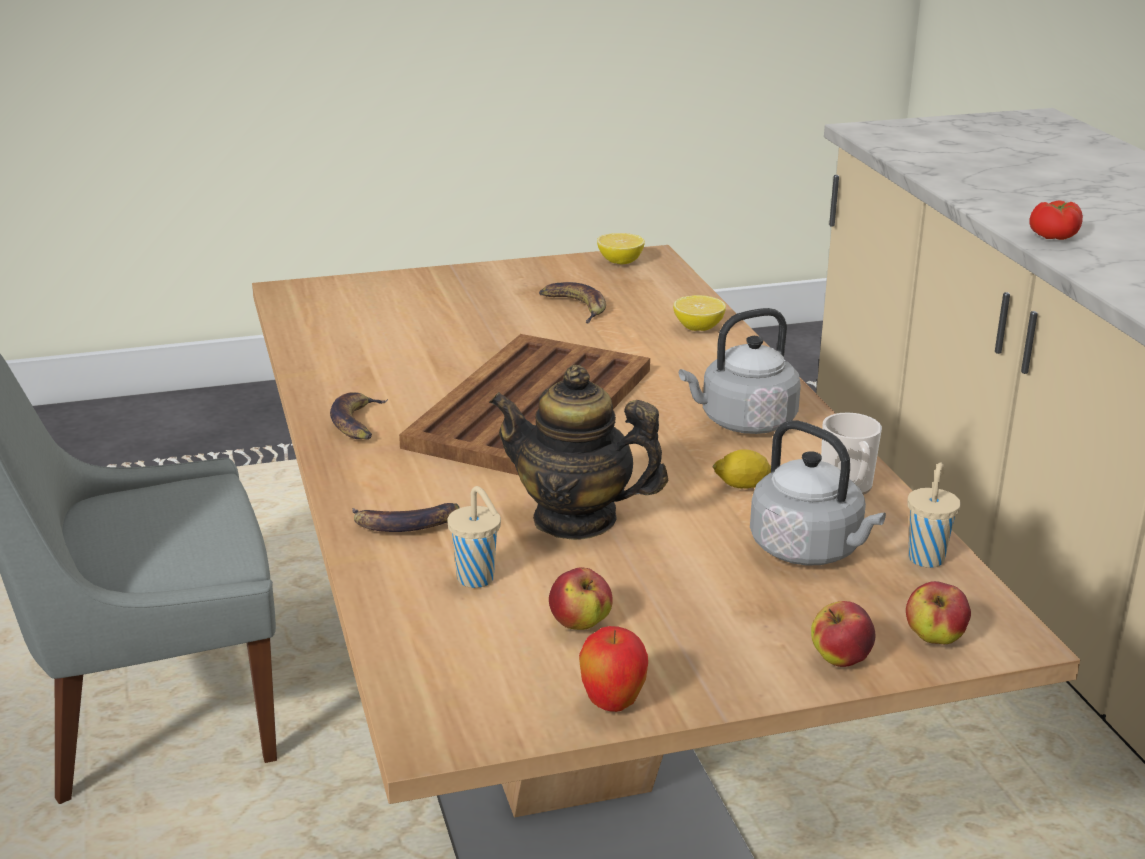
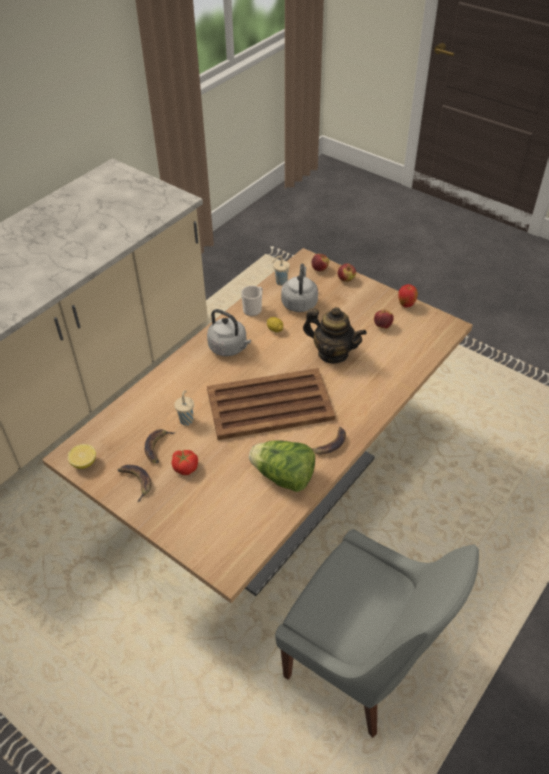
camera: 125 degrees left, 20 degrees up
(362, 366) = (283, 477): none -> lettuce
(405, 523) = (376, 387): banana -> banana (135, 482)
(477, 580) = (386, 355): beige cup -> beige cup (186, 420)
(575, 519) = (333, 353): teapot -> teapot turned 45 degrees counterclockwise
(698, 328) = (150, 397): lemon -> none
(1055, 237) = (40, 287): tomato -> tomato (185, 467)

